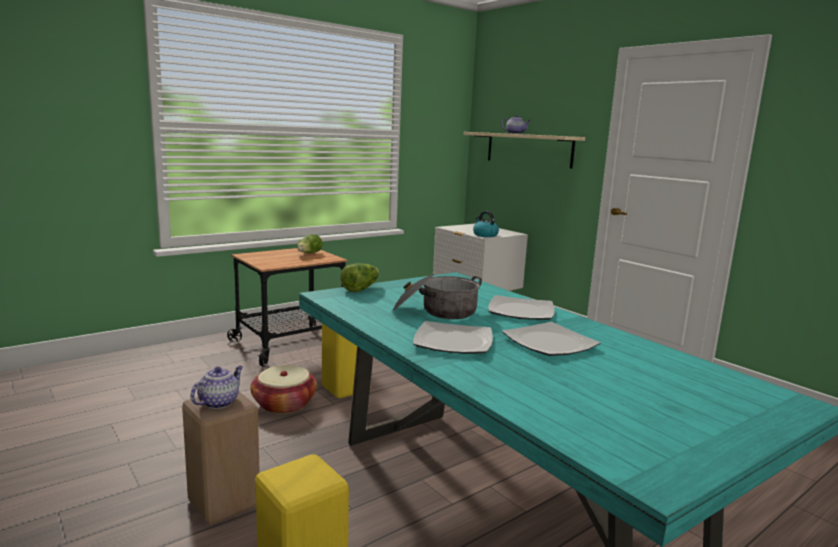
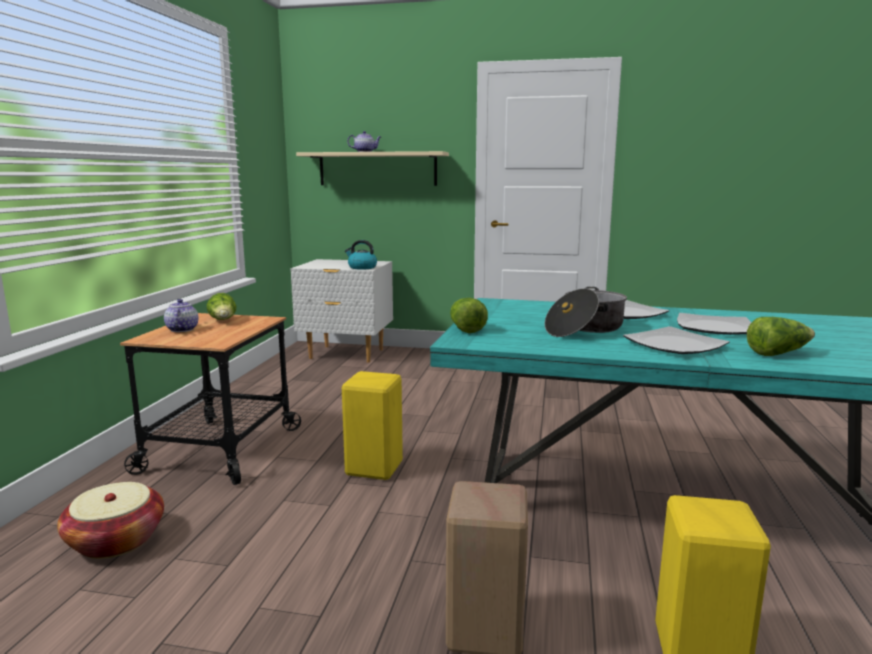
camera: 40 degrees left, 0 degrees up
(219, 402) = (490, 498): teapot -> teapot (182, 329)
(284, 404) = (344, 510): basket -> basket (116, 540)
(511, 375) = (777, 353): none -> lettuce

